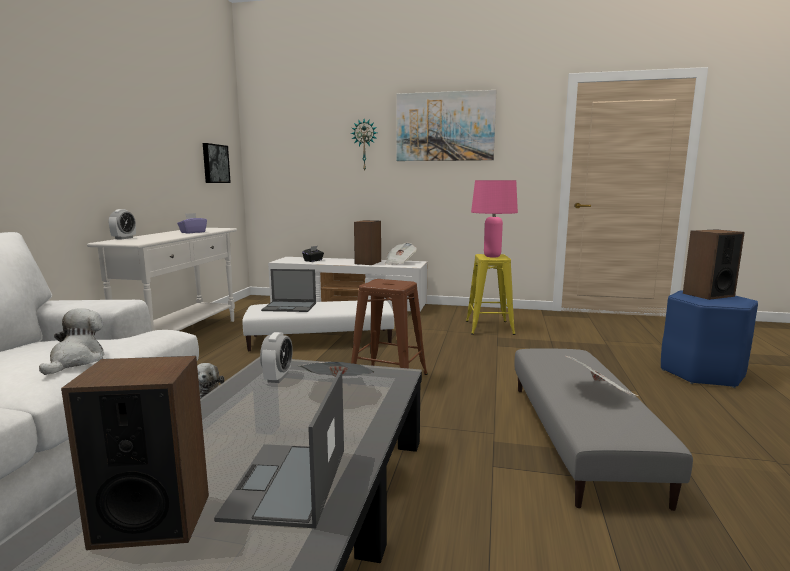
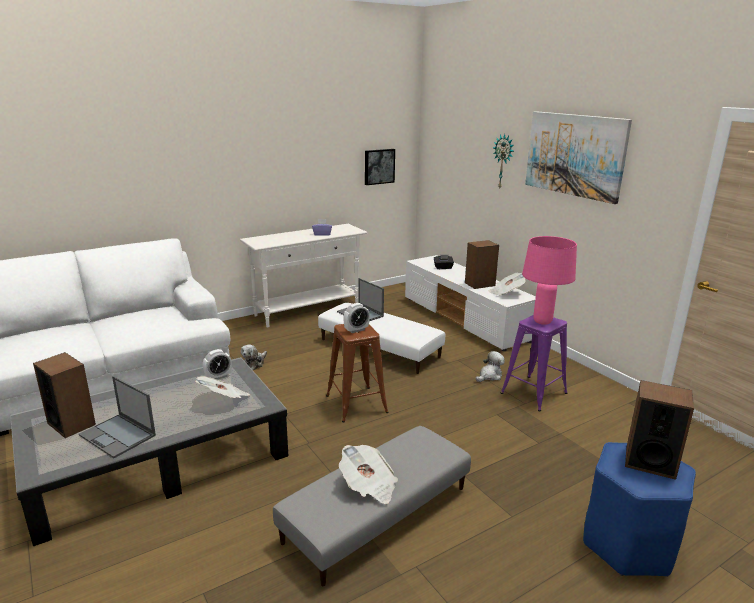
camera: 45 degrees right, 10 degrees up
(76, 361) = (144, 331): plush toy -> plush toy (489, 376)
(124, 238) = (268, 235): alarm clock -> alarm clock (356, 330)
(287, 484) = (118, 435): laptop -> laptop turned 105 degrees counterclockwise
(489, 327) = (534, 393): yellow stool -> purple stool

